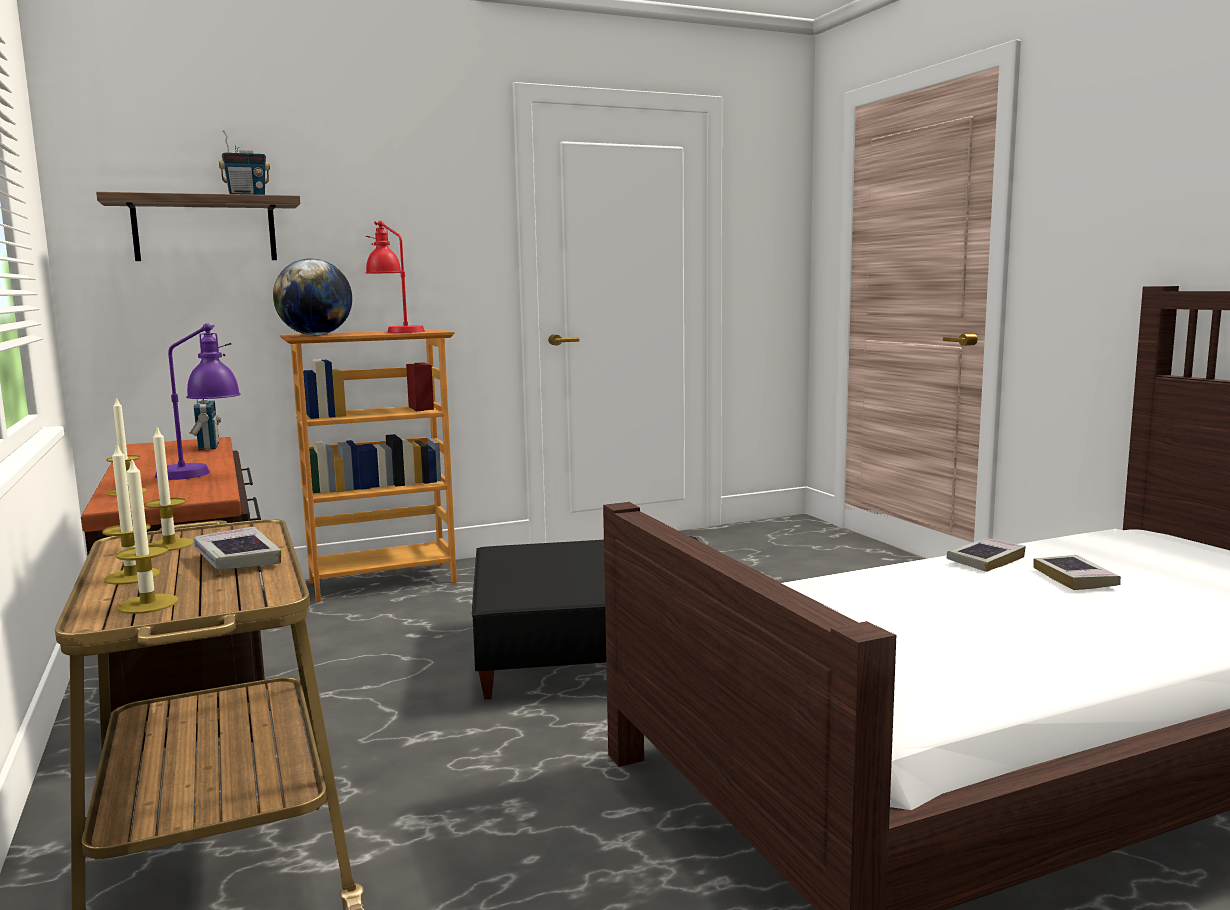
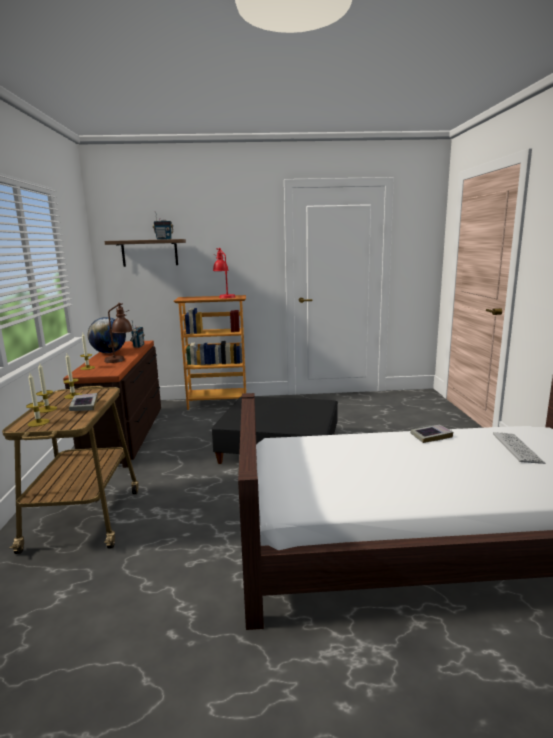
camera: 20 degrees right, 5 degrees up
(202, 475) = (120, 361): purple table lamp -> brown table lamp
(316, 335) = (188, 298): globe -> globe (109, 352)
(1075, 578) = (463, 453): book -> none
(1147, 561) = (517, 448): none -> keyboard

